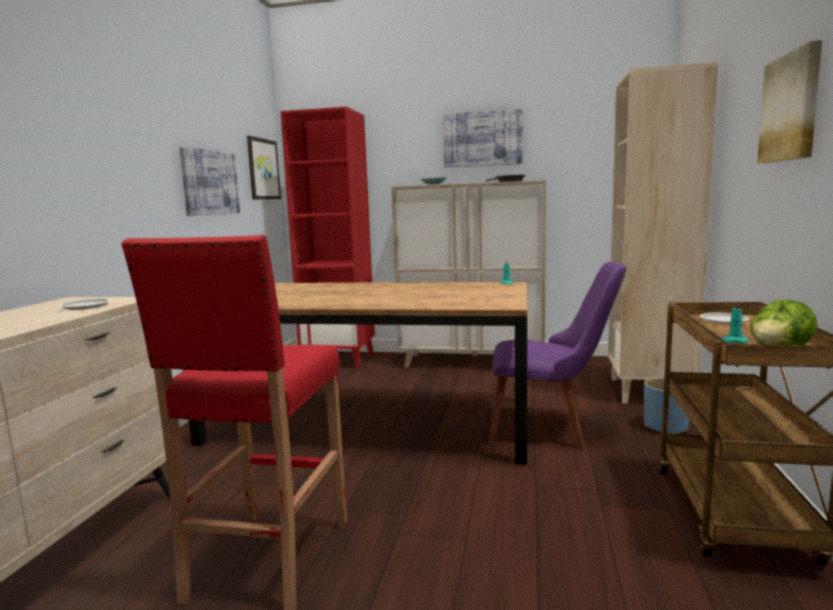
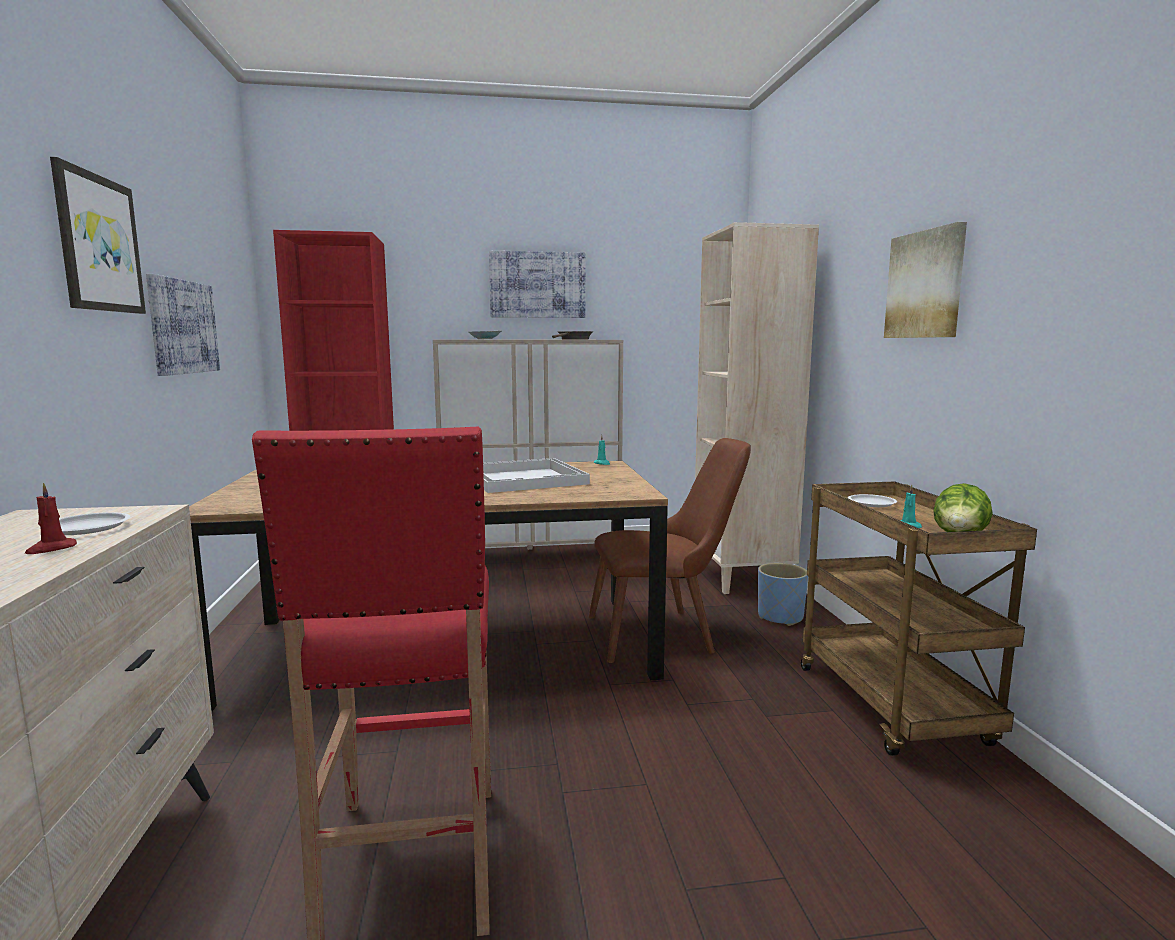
camera: 20 degrees left, 0 degrees up
(52, 316) = (51, 549): none -> red candle
(263, 169) = (240, 308): picture -> picture (98, 243)
(431, 292) = (525, 478): none -> white tray
(551, 429) = (666, 632): purple chair -> brown chair

